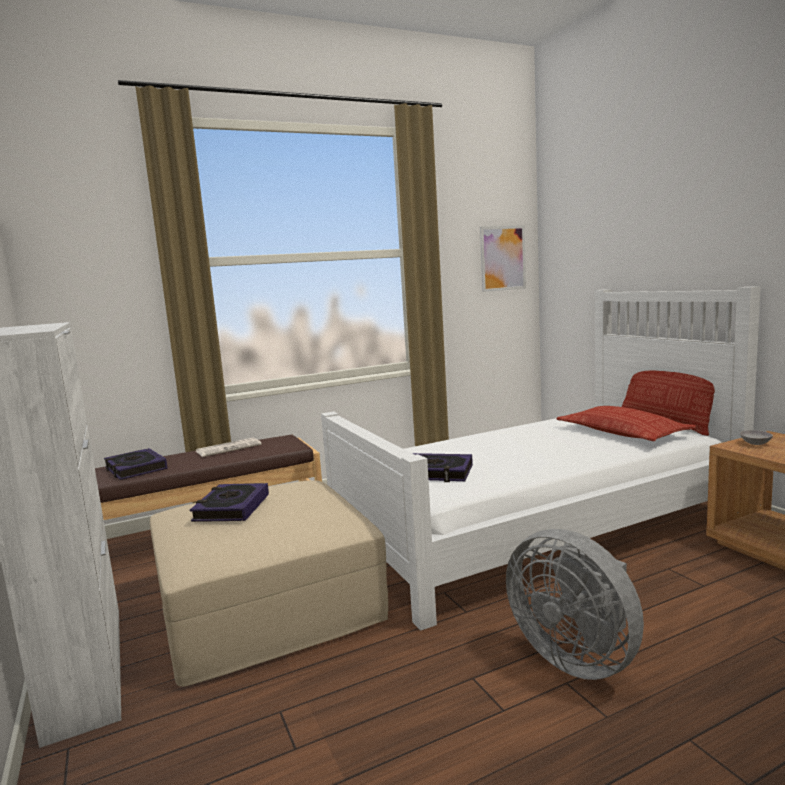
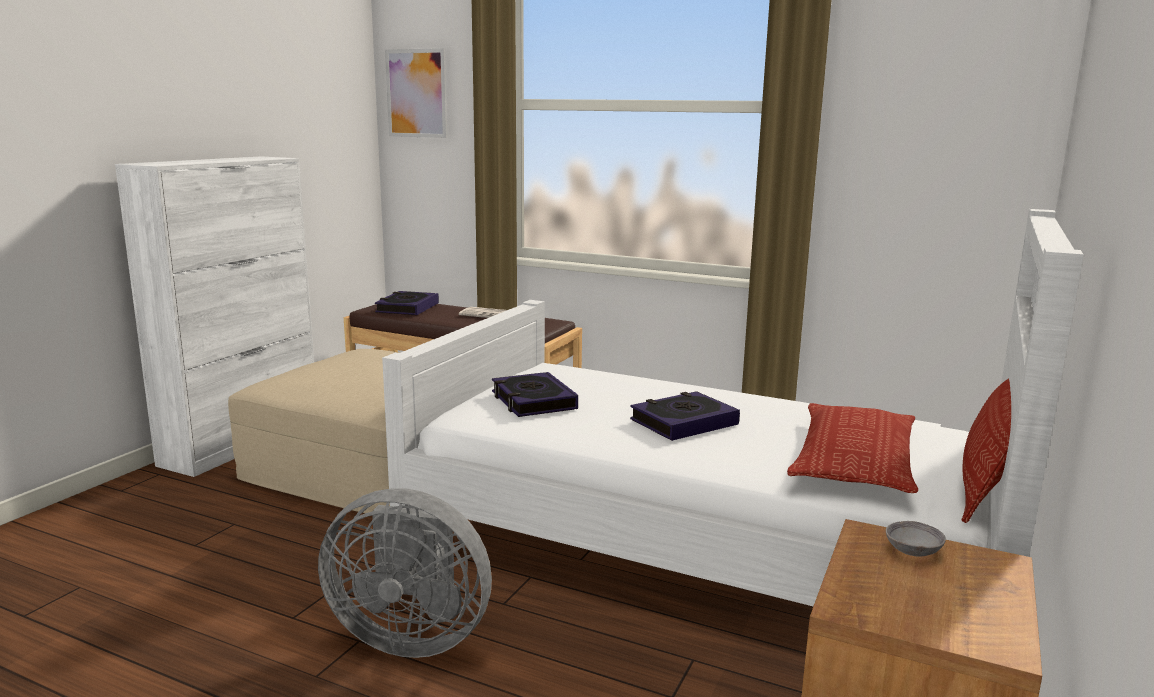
camera: 50 degrees right, 5 degrees up
(231, 508) = (368, 361): book -> book (683, 422)
(503, 258) = (975, 127): picture -> picture (416, 93)
(576, 657) = (411, 636): grey fan -> grey fan turned 90 degrees counterclockwise

